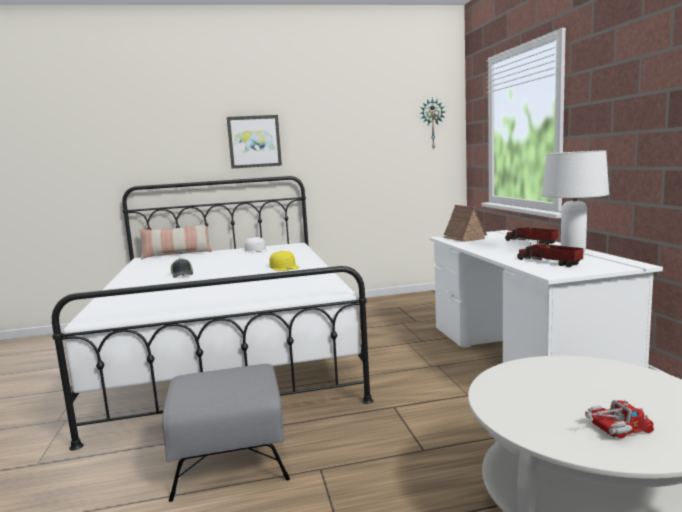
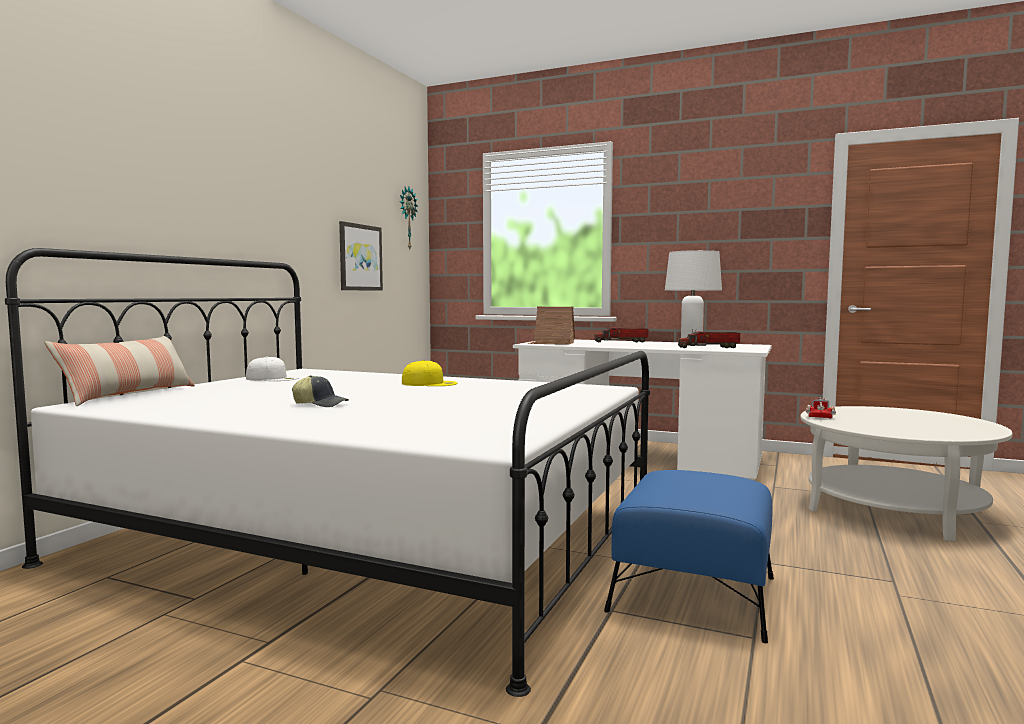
camera: 55 degrees left, 5 degrees down
(231, 458) = (694, 593): grey ottoman -> blue ottoman
(254, 141) = (234, 199): picture -> picture (360, 257)
(614, 429) = (949, 426): toy truck -> toy truck (820, 417)

